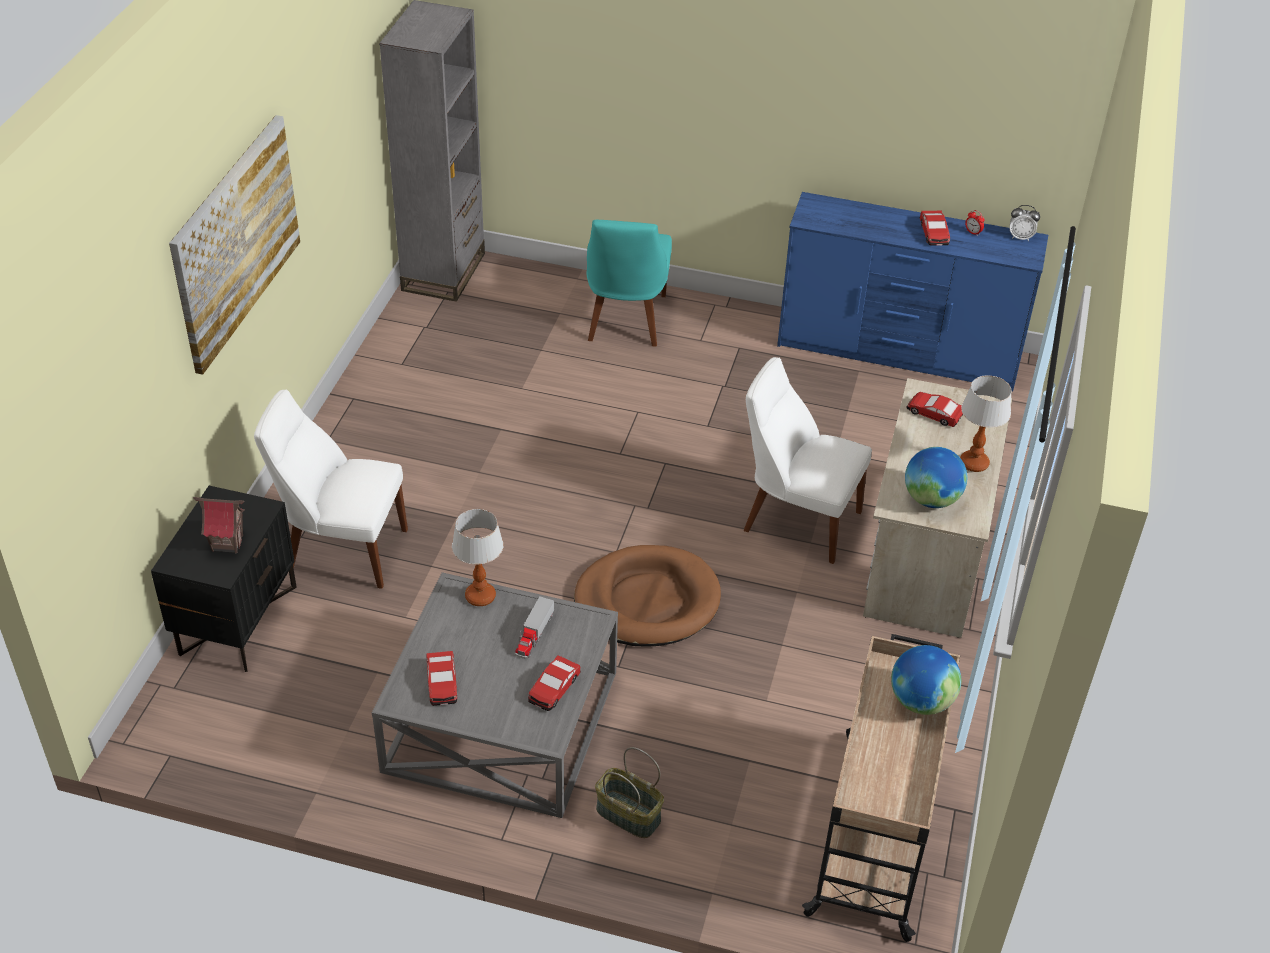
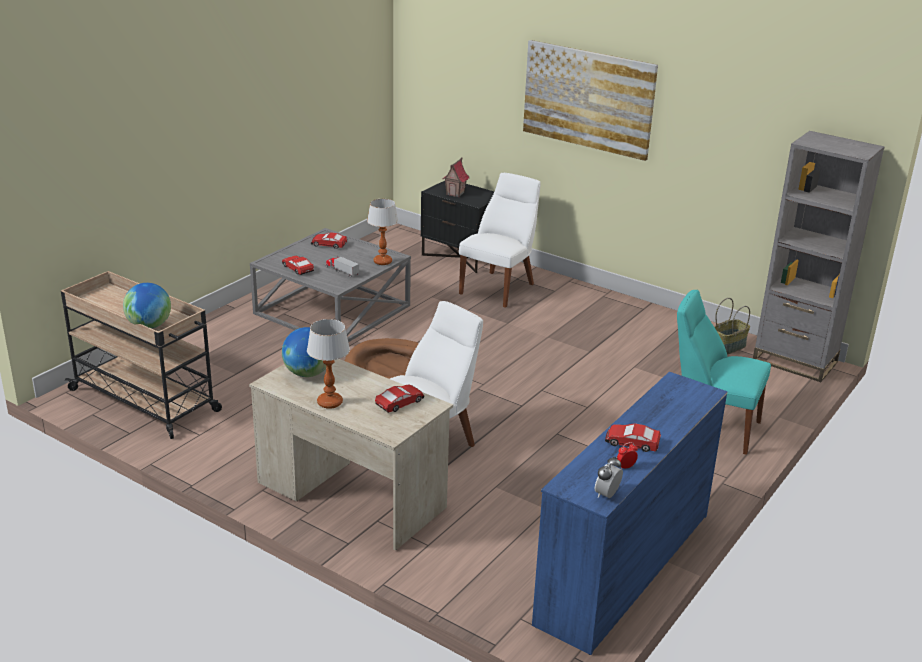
camera: 110 degrees right, 15 degrees down
(627, 815) = (236, 330): basket -> basket (727, 347)

